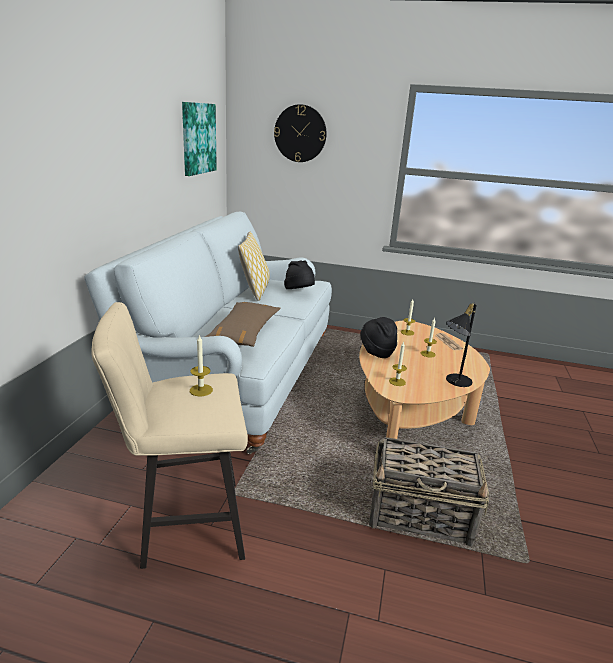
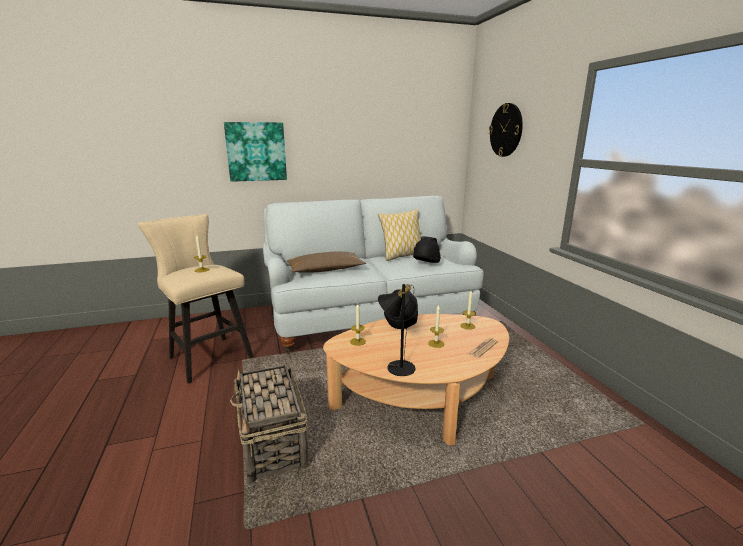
camera: 60 degrees right, 5 degrees down
(198, 138) = (417, 137): picture -> picture (256, 151)

